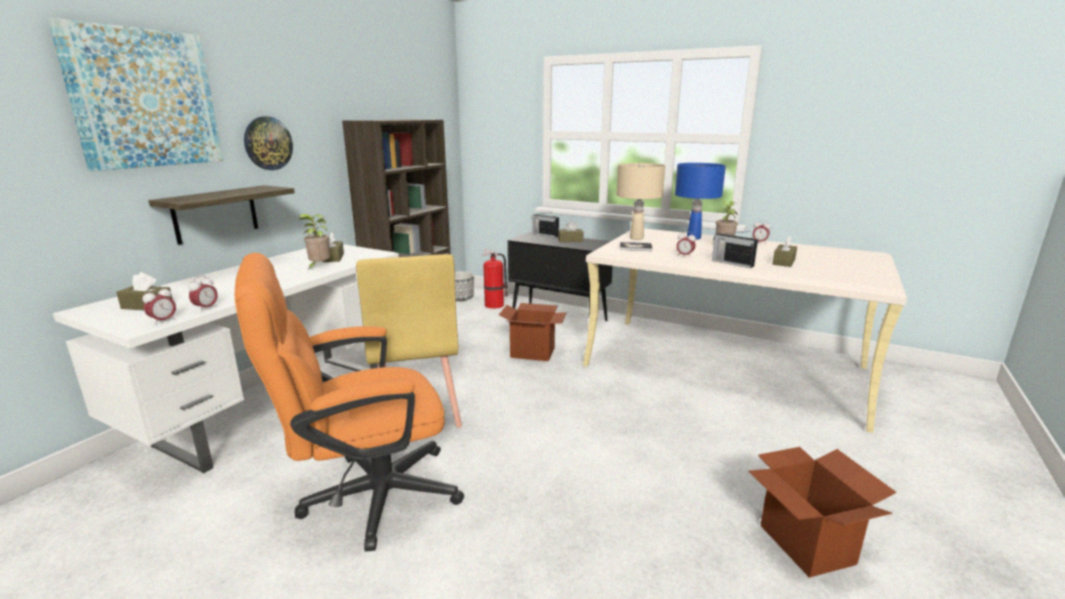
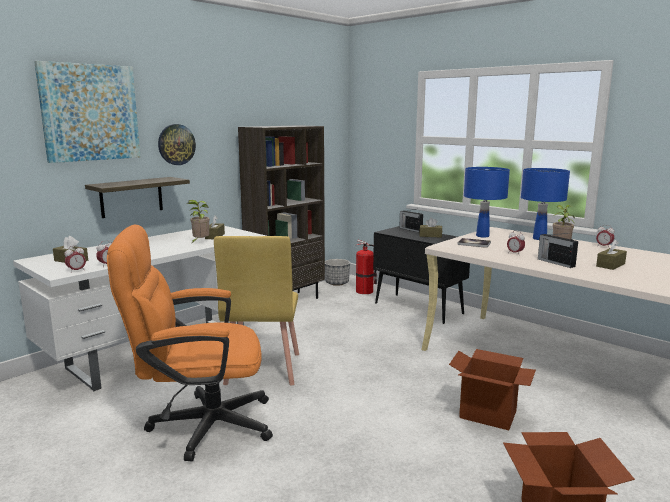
camera: 15 degrees right, 5 degrees down
(533, 353) = (381, 334): cardboard box -> cardboard box (488, 414)
(636, 238) = (482, 236): beige table lamp -> blue table lamp

